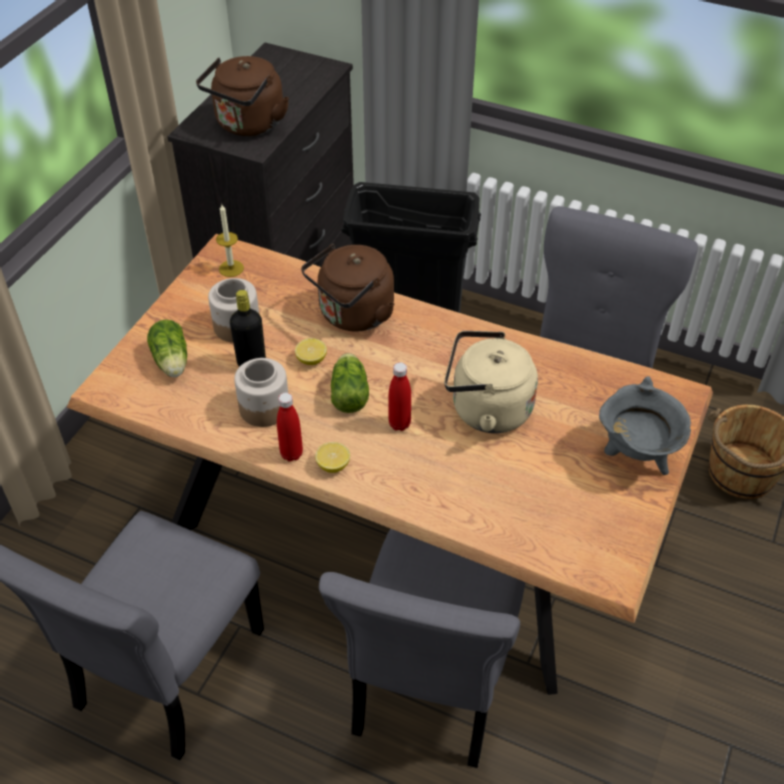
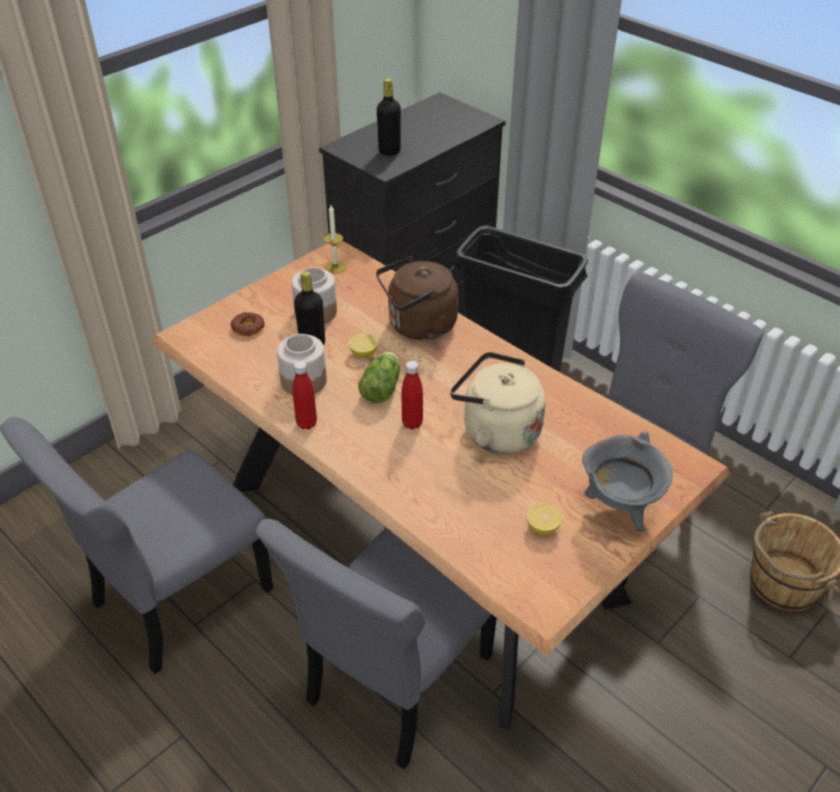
camera: 20 degrees right, 5 degrees down
(172, 362) = (248, 328): lettuce -> donut
(248, 125) = (389, 151): brown kettle -> black bottle
(333, 465) = (337, 441): lemon -> lemon (542, 527)

